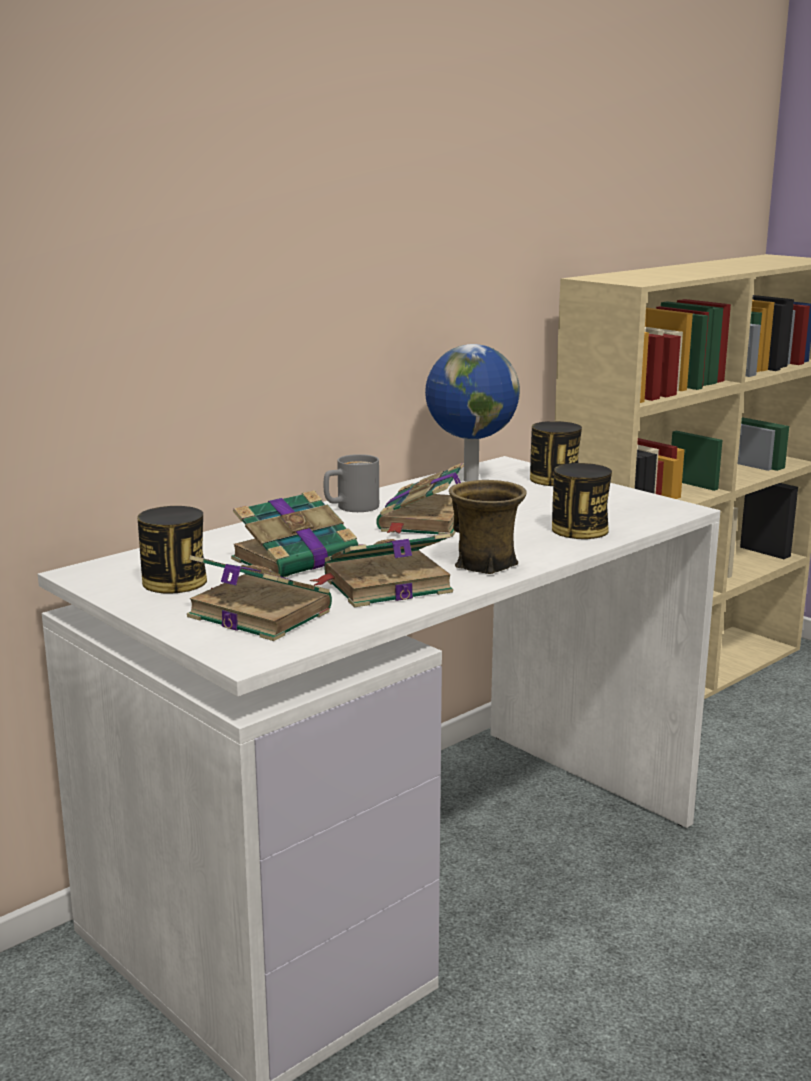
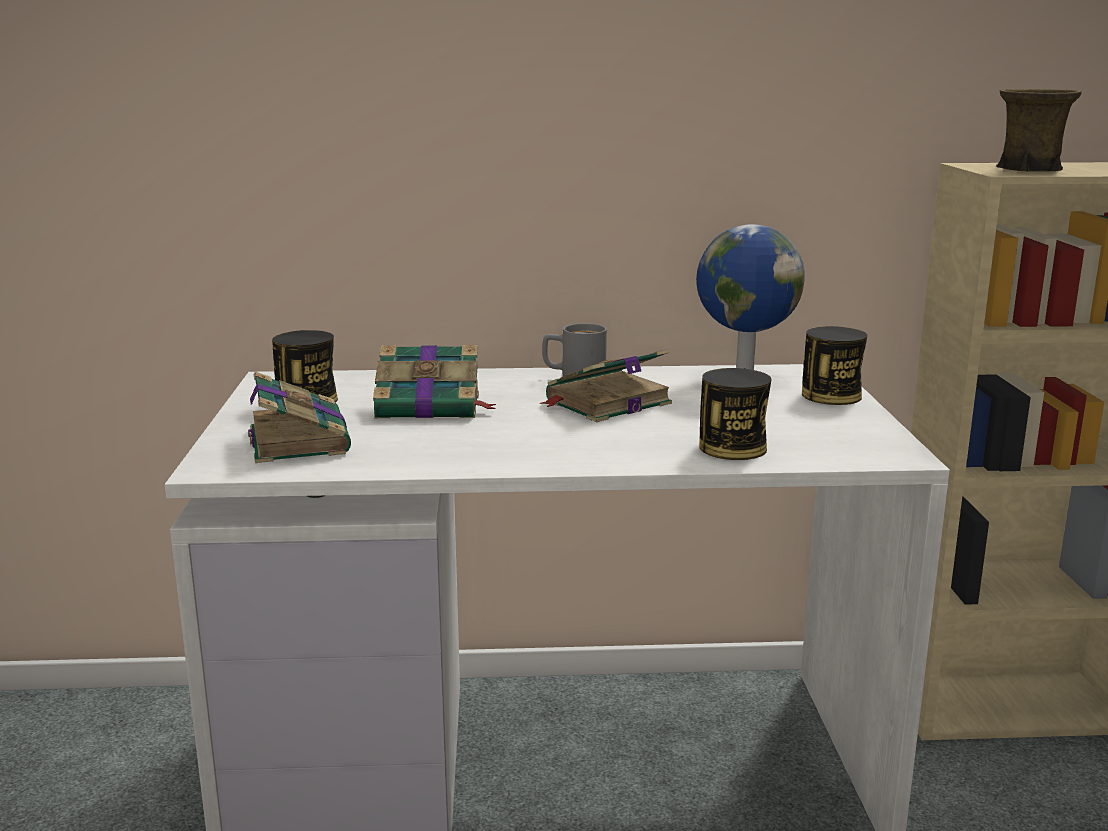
camera: 40 degrees right, 0 degrees up
(384, 586) = (437, 446): book -> none
(484, 565) = (561, 453): brown mug -> brown mug (1028, 169)

